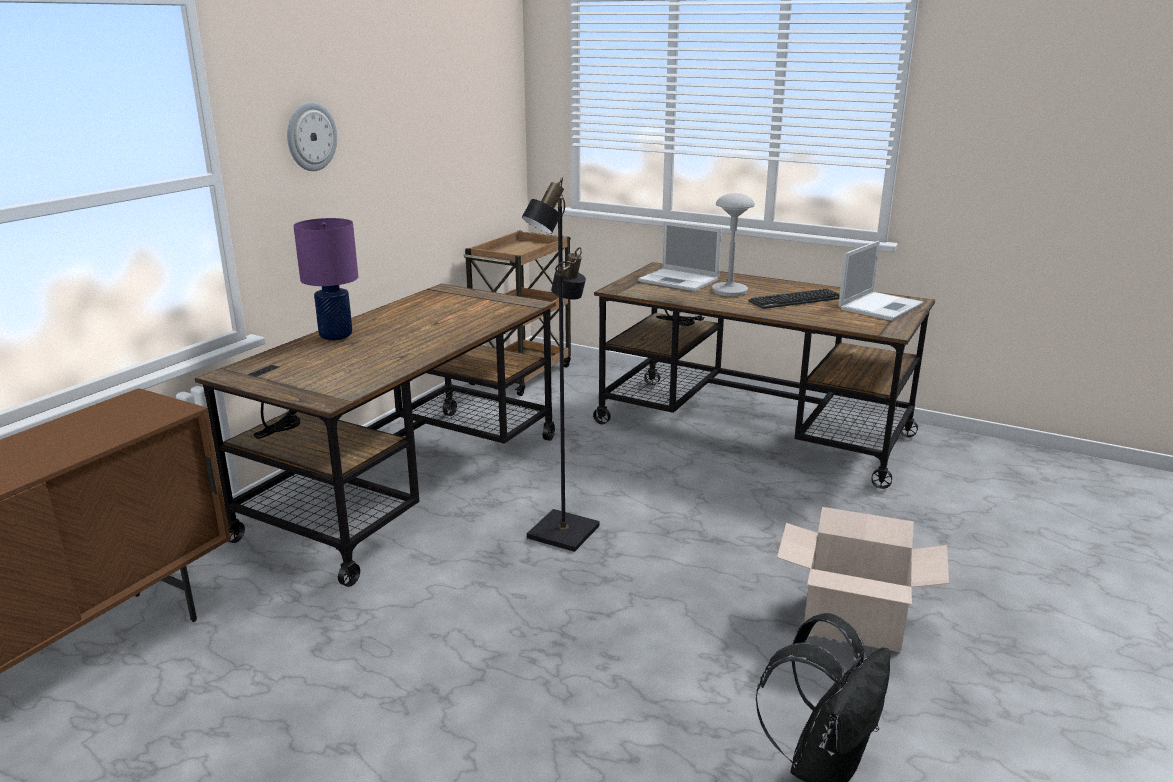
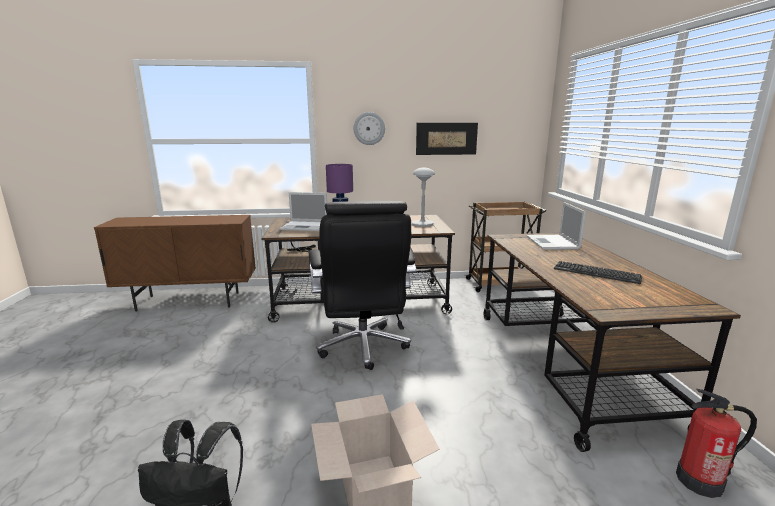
camera: 55 degrees right, 5 degrees down
(419, 140) = (446, 138): none -> picture
(563, 532) = (364, 349): black floor lamp -> black office chair
(729, 291) = (566, 255): grey table lamp -> grey table lamp (422, 224)
(881, 306) = (658, 298): laptop -> laptop (305, 226)
(952, 461) = (700, 481): none -> fire extinguisher

